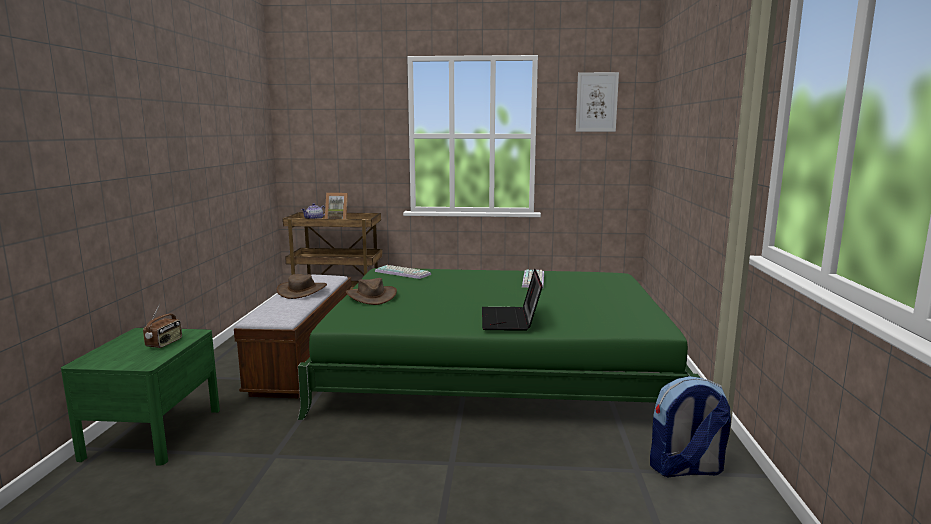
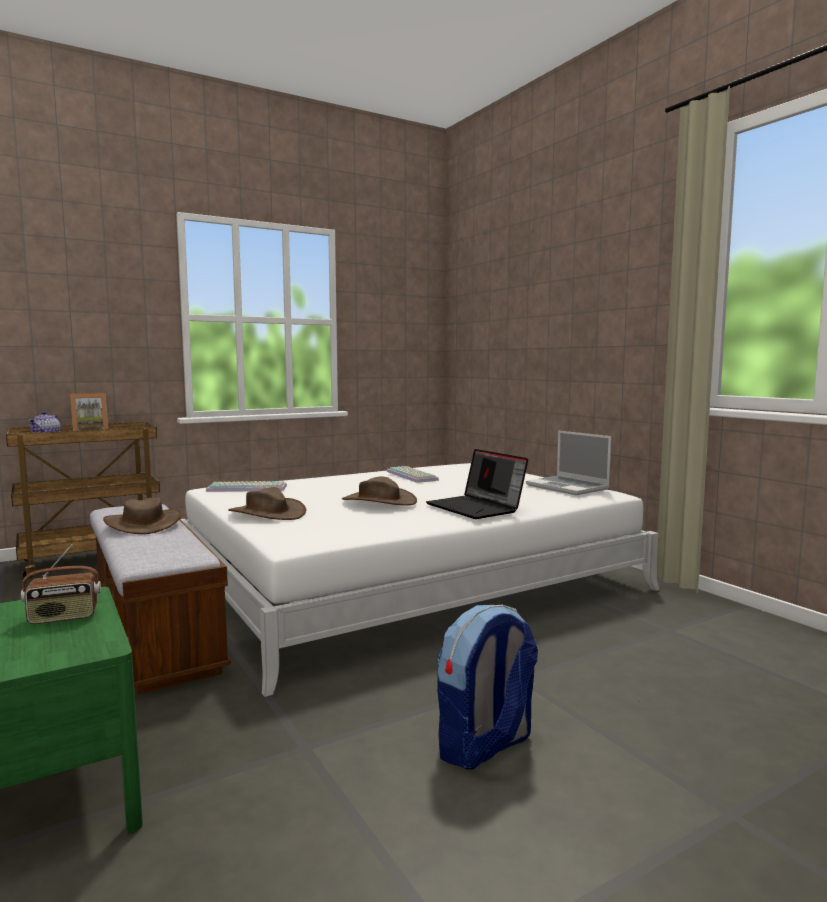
camera: 35 degrees left, 5 degrees down
(164, 343) = (63, 617): radio -> radio turned 90 degrees clockwise
(455, 300) = (379, 501): none -> brown hat
(496, 366) = (406, 580): green bed -> white bed
(596, 102) = (395, 287): picture -> none
(629, 315) = (568, 487): none -> laptop
(685, 469) = (696, 617): backpack -> backpack (485, 746)

